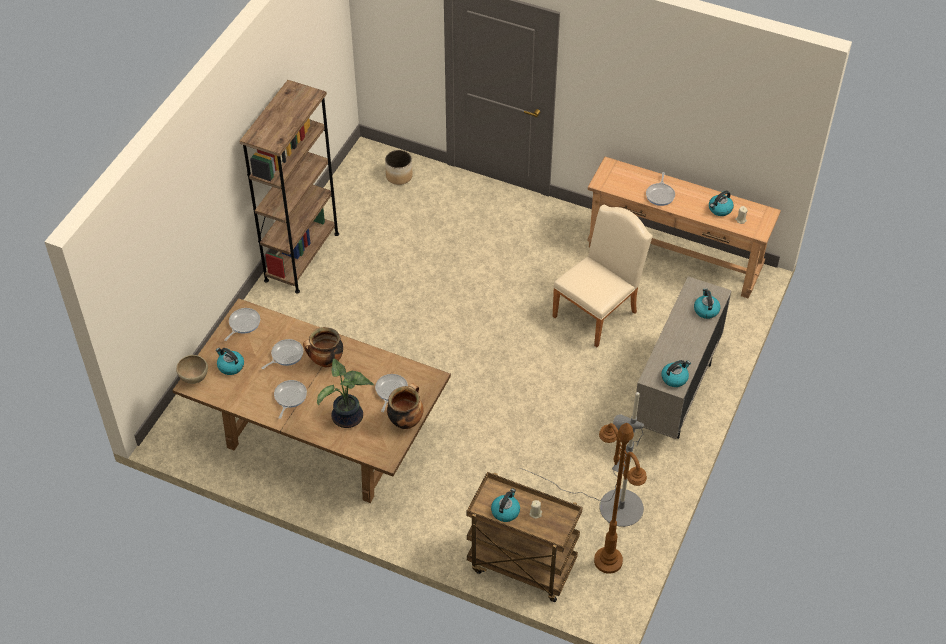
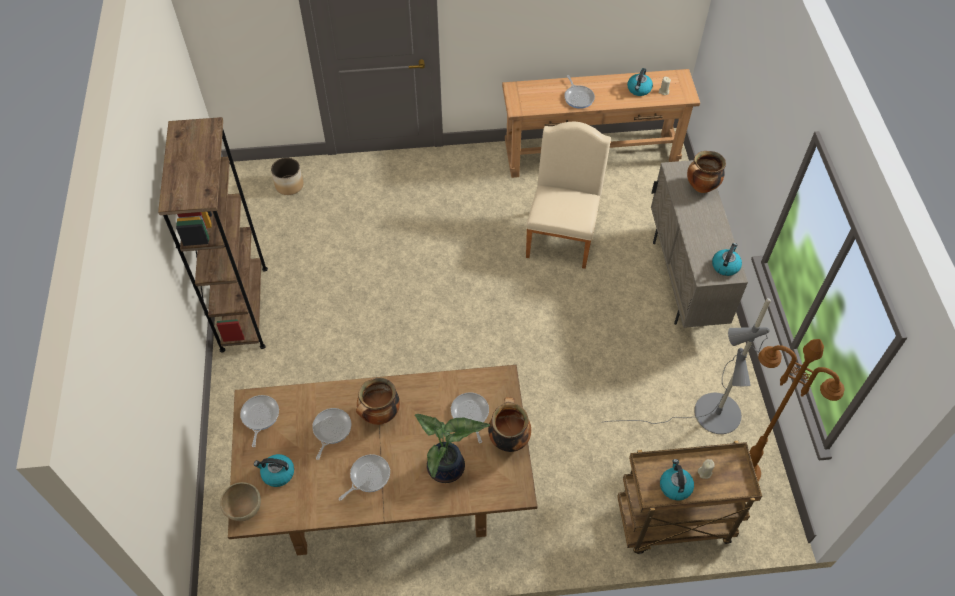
camera: 30 degrees left, 5 degrees up
(289, 397) = (368, 476): frying pan -> frying pan turned 60 degrees clockwise
(706, 310) = (701, 187): kettle -> cooking pot

